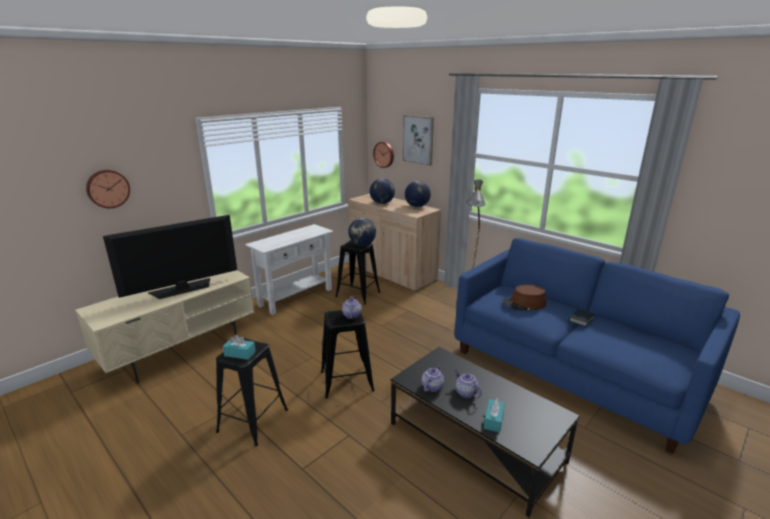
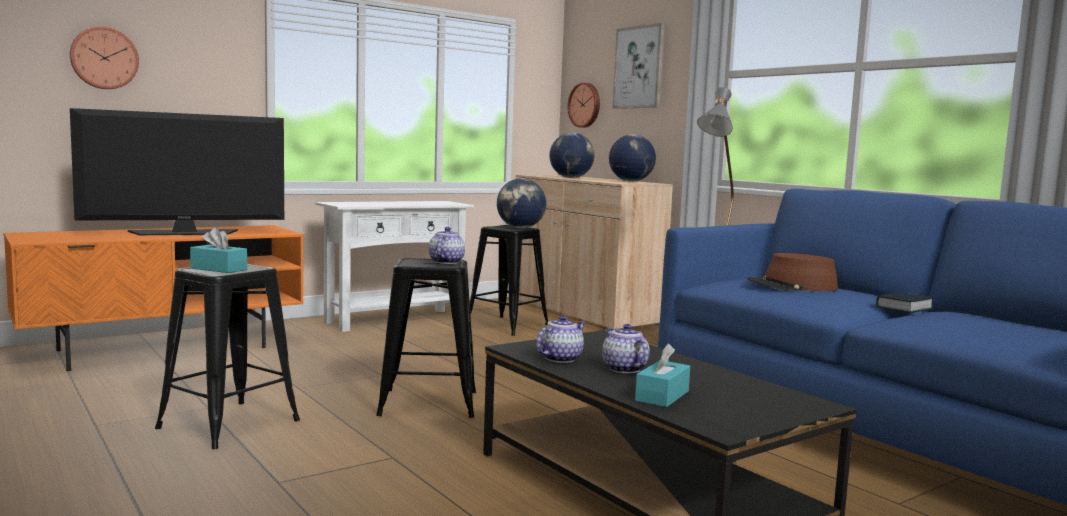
camera: 10 degrees right, 15 degrees down
(181, 349) = (165, 348): beige tv stand -> orange tv stand

